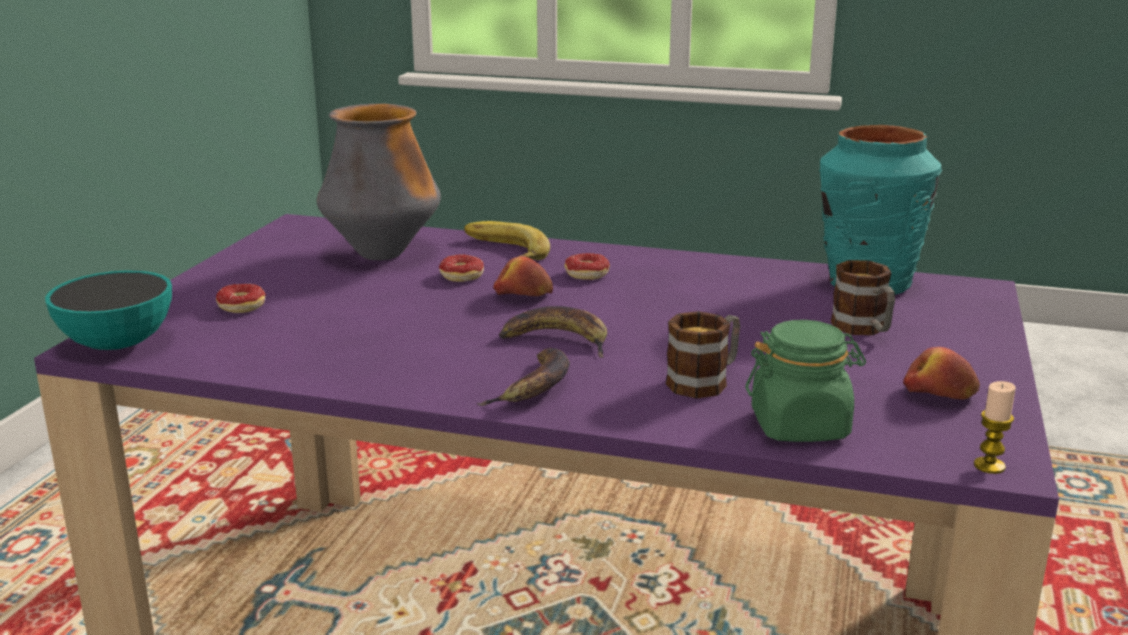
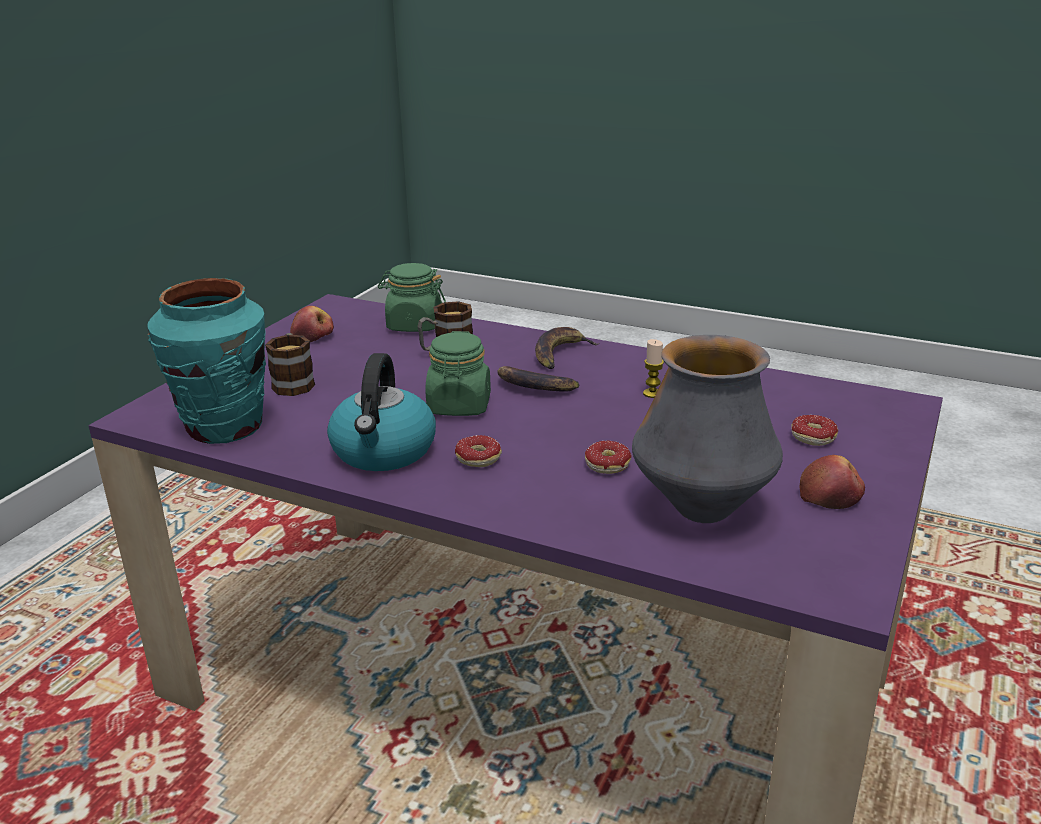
camera: 170 degrees left, 5 degrees up
(118, 345) = (886, 403): bowl -> none
(502, 250) = (559, 506): banana -> none
(522, 296) = (550, 433): apple -> apple (831, 496)
(636, 315) = (459, 406): none -> green jar
(682, 275) = (384, 451): none -> kettle
(989, 466) = (340, 304): candle -> candle (652, 393)

